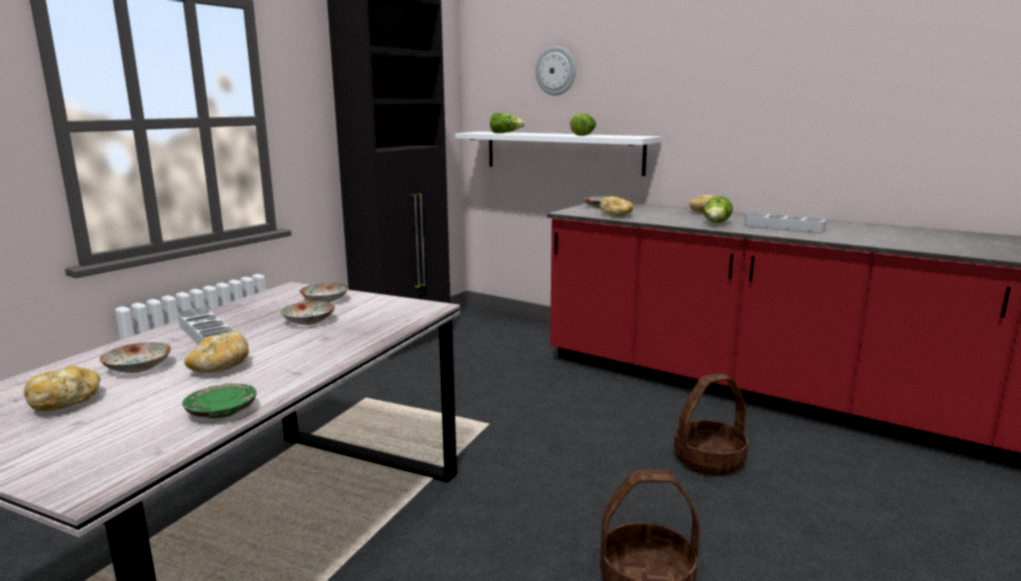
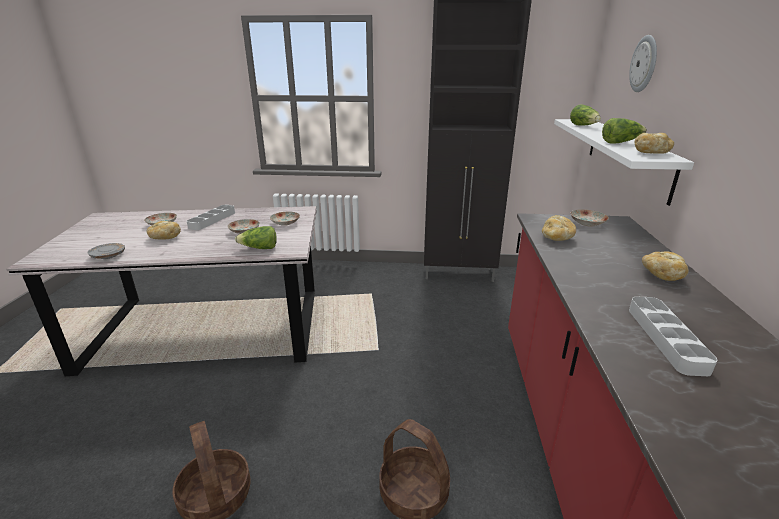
camera: 60 degrees right, 10 degrees up
(65, 403) = (119, 228): bread -> bread (651, 153)
(221, 411) = (108, 256): green plate -> grey plate
(716, 223) = (604, 291): lettuce -> lettuce (259, 248)

